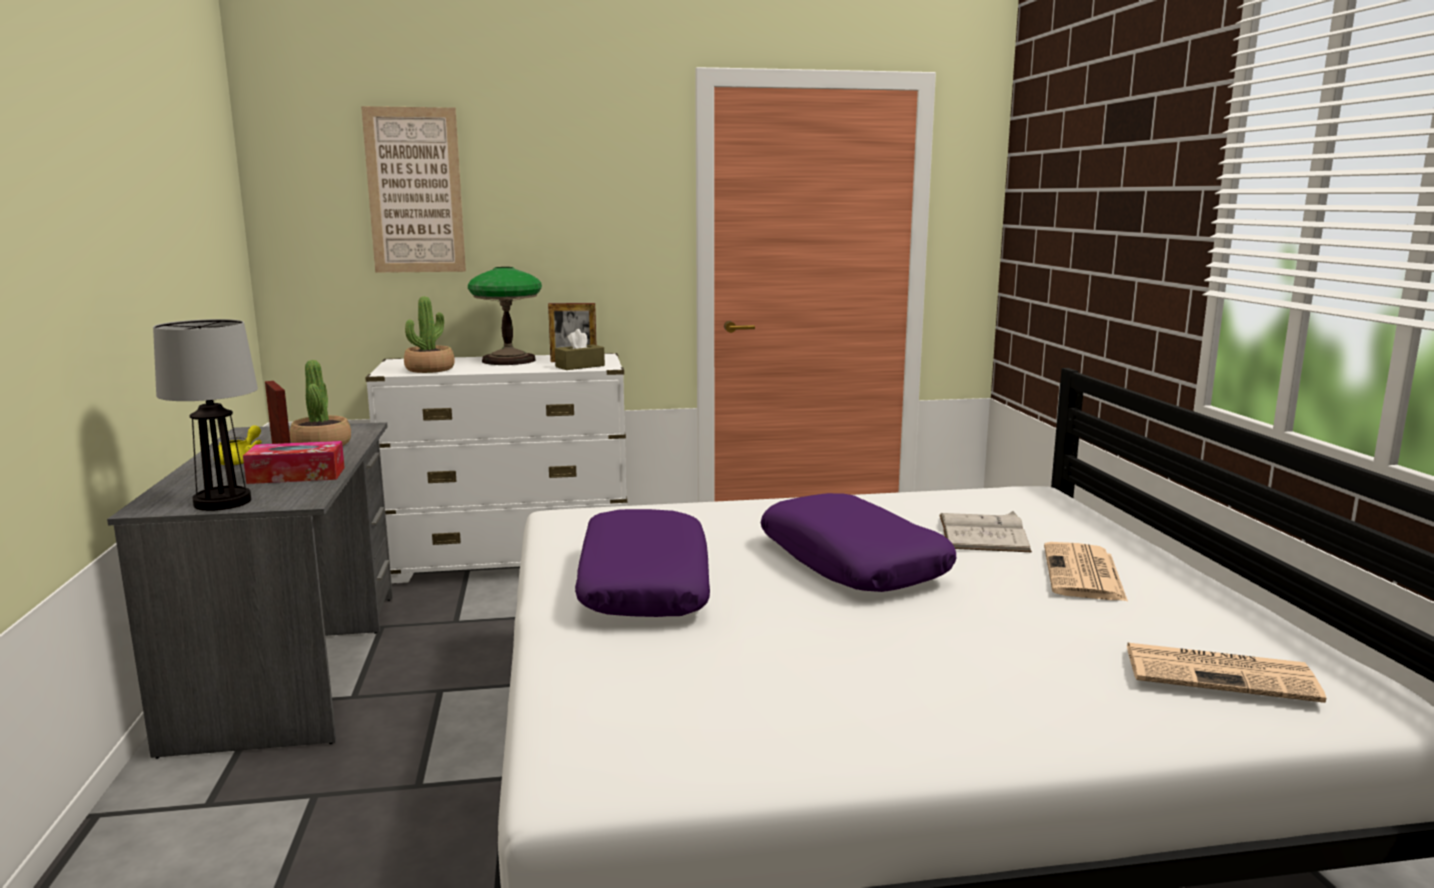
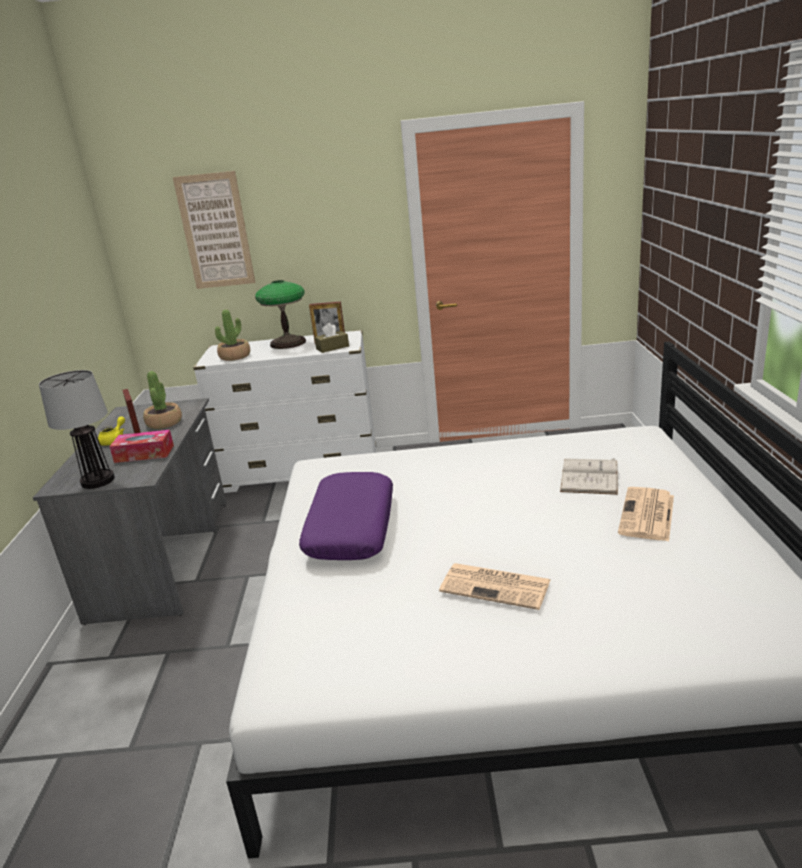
camera: 10 degrees right, 10 degrees up
(853, 562) = (491, 506): purple pillow -> none
(1221, 673) = (707, 610): newspaper -> newspaper (497, 586)

